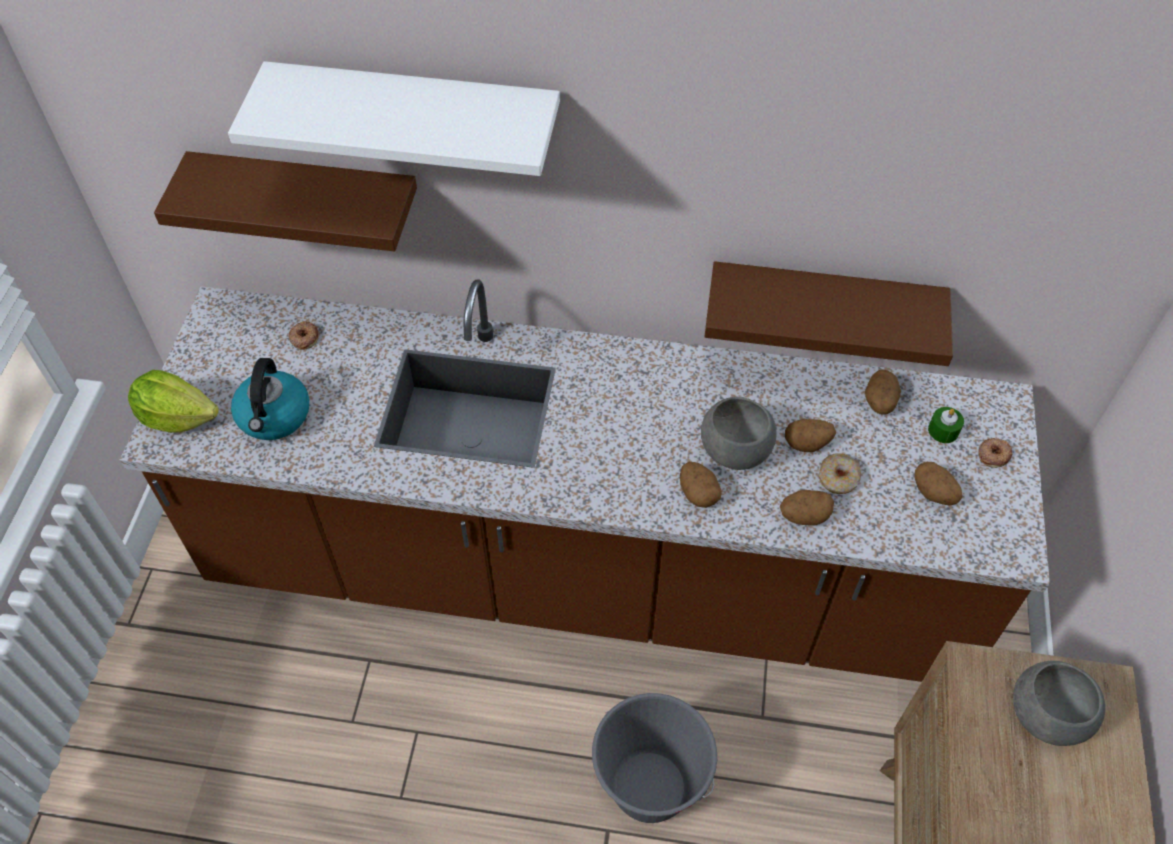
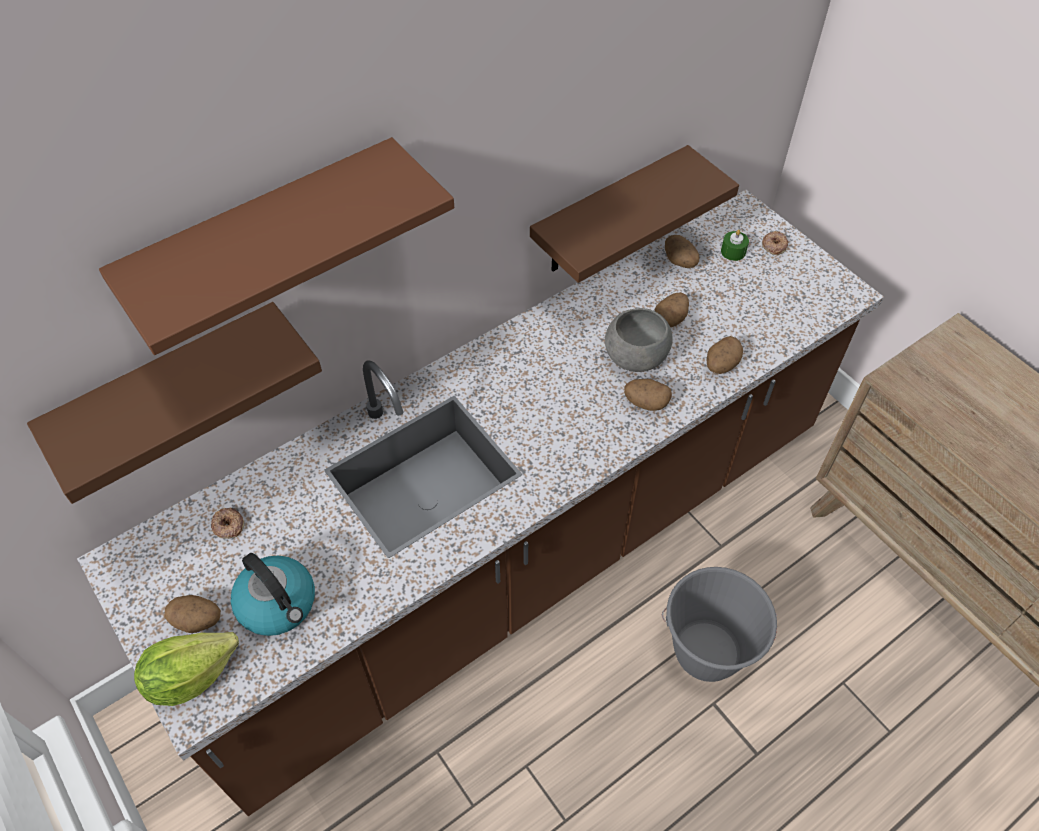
camera: 45 degrees left, 0 degrees up
(415, 115) = (265, 237): white shelf -> brown shelf
(838, 479) = (713, 326): donut -> none
(934, 493) = (771, 292): potato -> potato (198, 620)
(1046, 718) = (955, 376): grey bowl -> none

